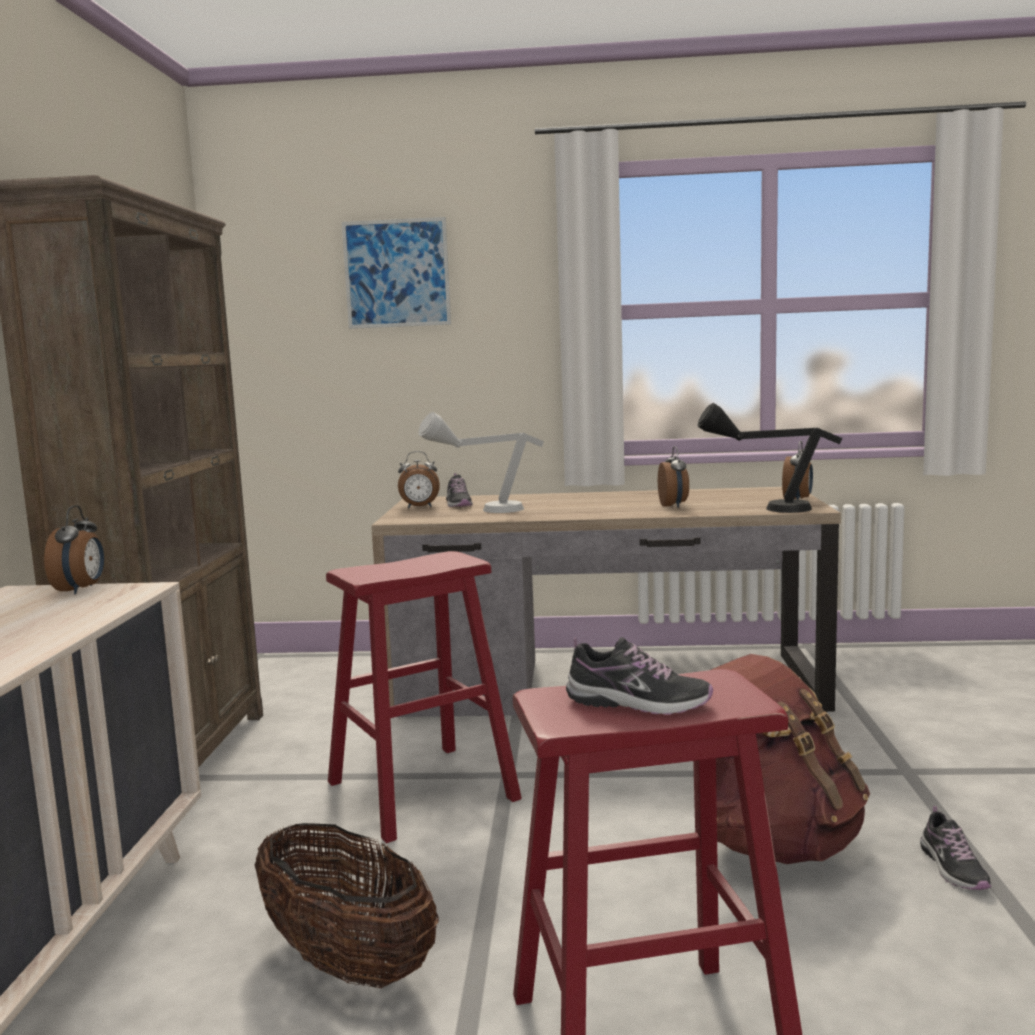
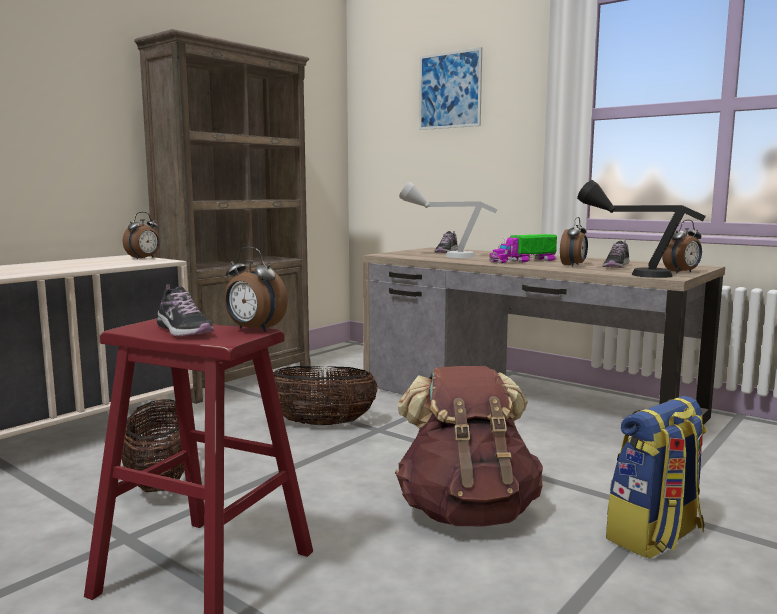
camera: 35 degrees right, 0 degrees up
(419, 507) = (419, 251): alarm clock -> alarm clock (254, 330)
(421, 790) = (321, 424): red stool -> basket
(601, 507) = (523, 261): none -> toy truck
(948, 799) = (655, 537): none -> backpack
(953, 868) = (568, 573): shoe -> shoe (616, 266)

